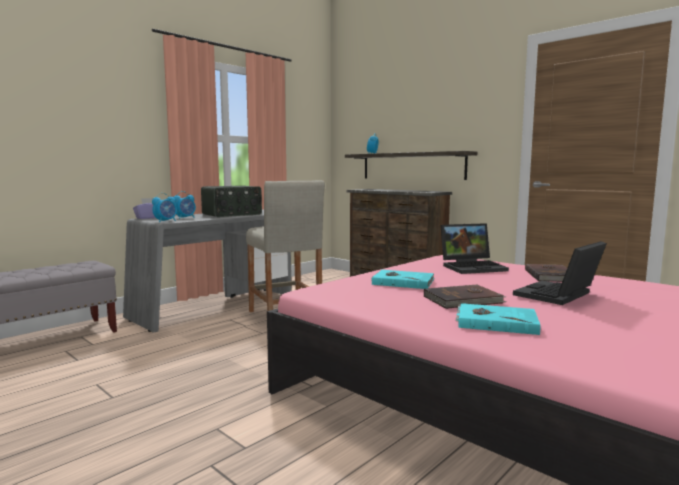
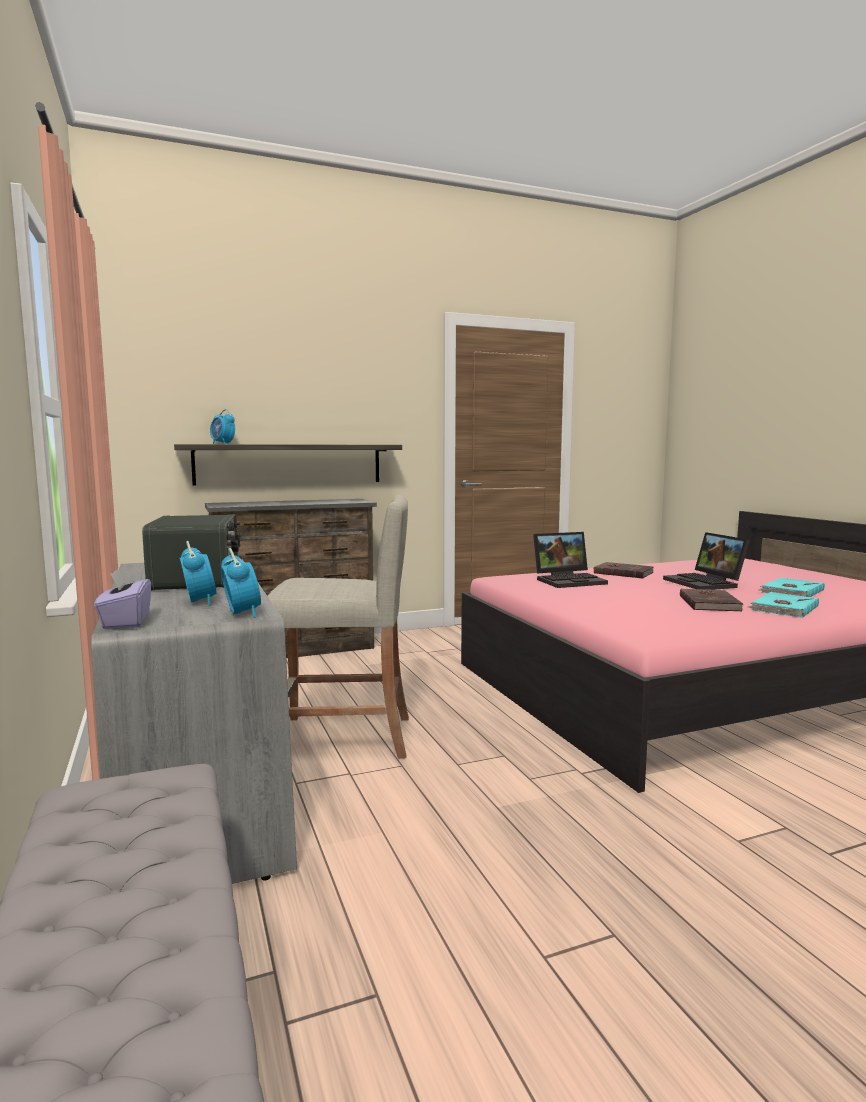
camera: 65 degrees left, 0 degrees up
(402, 282) = (628, 606): turquoise book -> turquoise book (791, 591)
(473, 267) = (569, 580): laptop -> laptop turned 60 degrees clockwise

